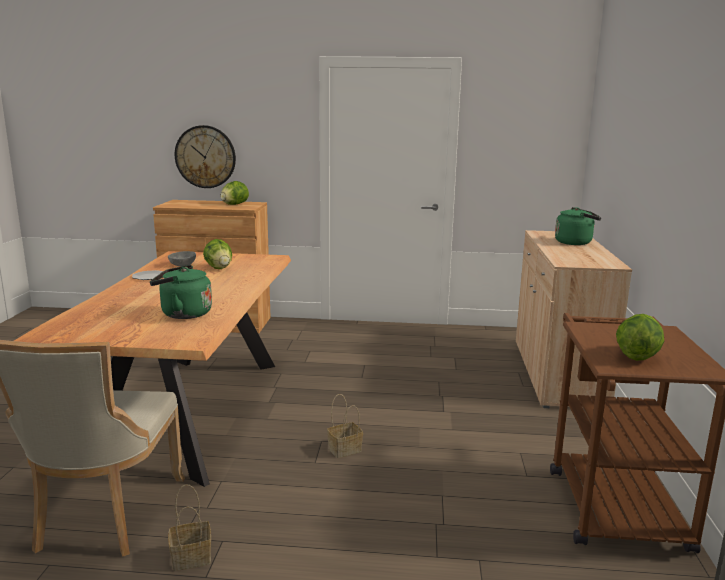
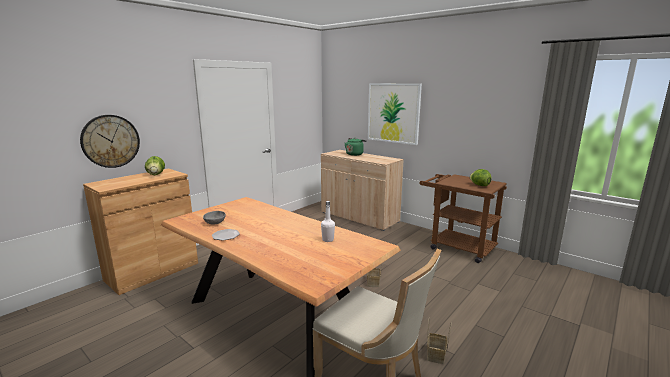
camera: 55 degrees left, 0 degrees up
(183, 314) = (328, 240): green kettle -> white bottle
(219, 268) = (243, 215): lettuce -> none
(640, 161) = (393, 113): none -> picture

